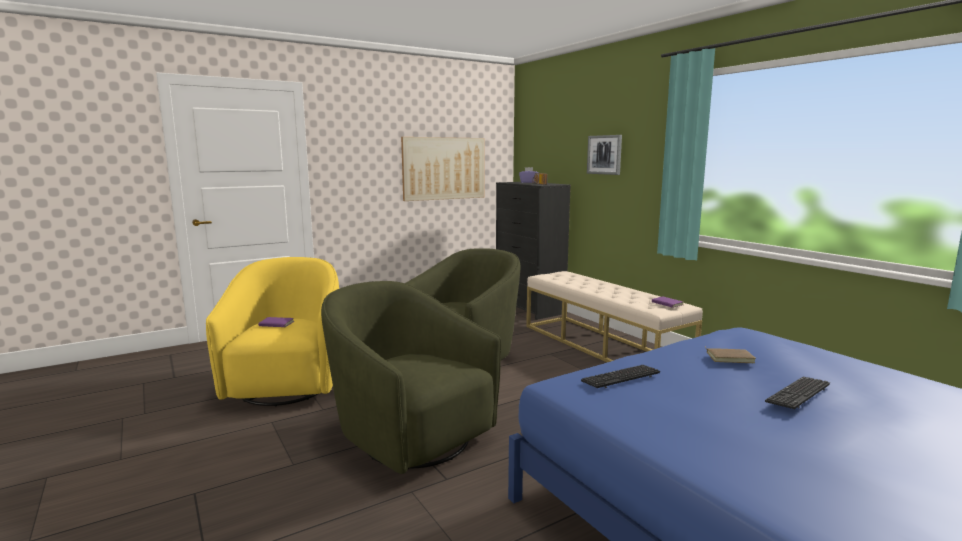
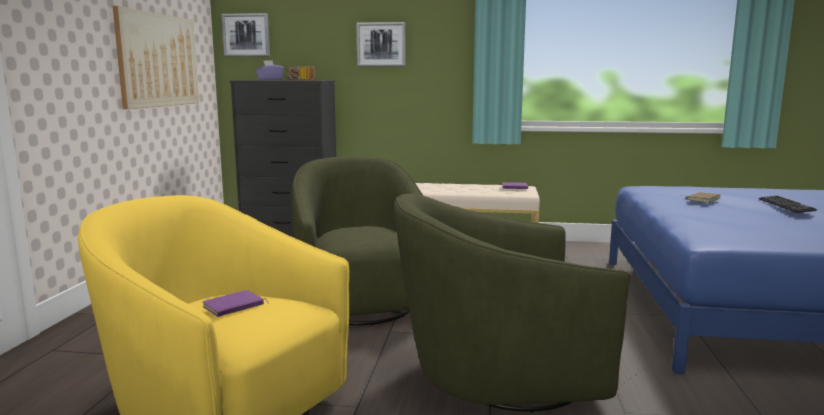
camera: 50 degrees left, 0 degrees up
(528, 146) = (246, 35): none -> picture
(620, 378) = (716, 225): keyboard -> none

